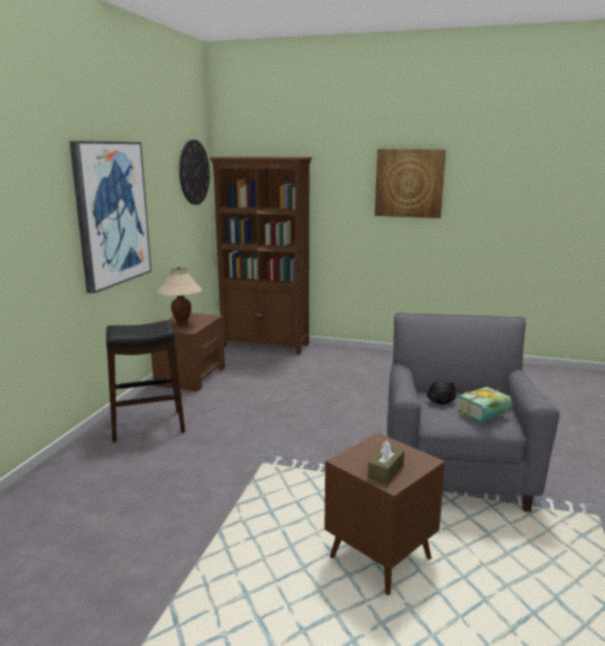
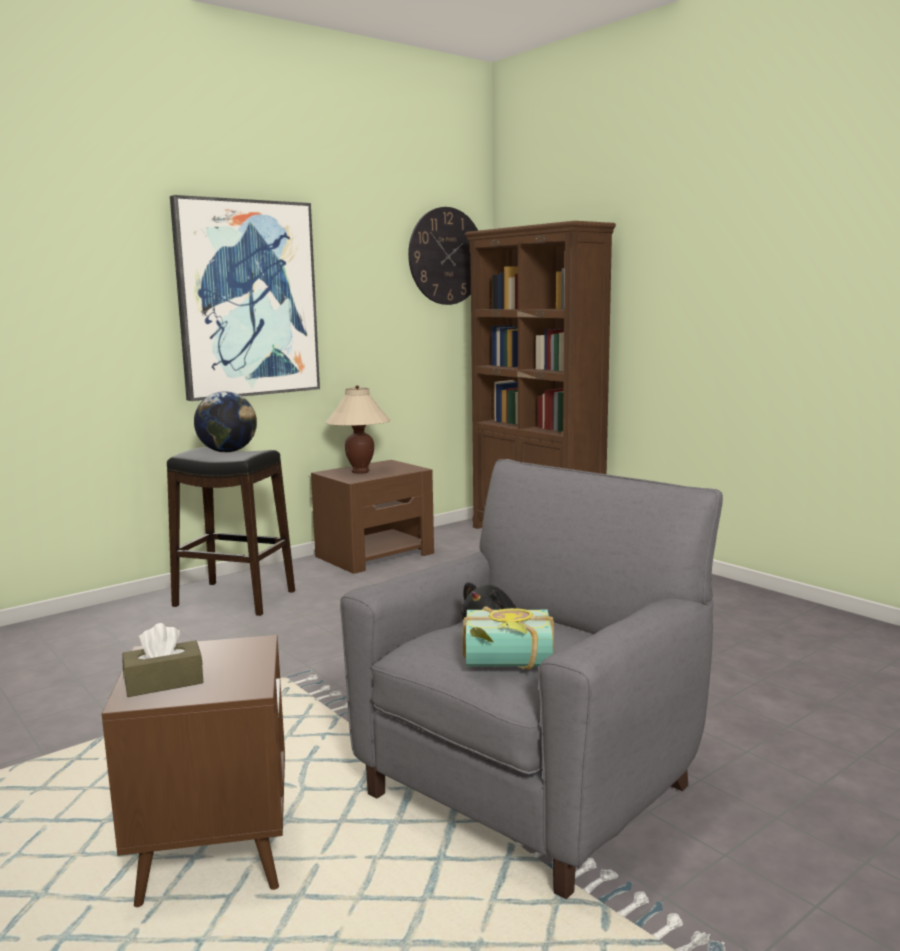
camera: 35 degrees right, 5 degrees down
(139, 326) = (227, 451): none -> globe
(409, 183) = (766, 258): picture -> none

